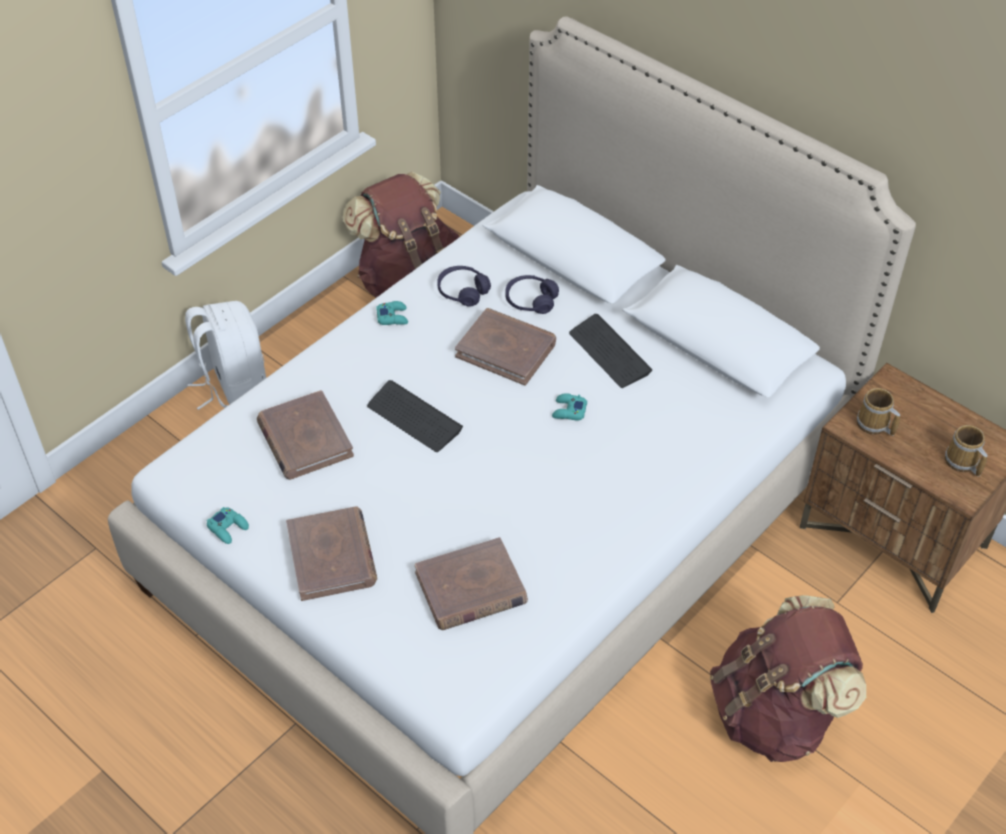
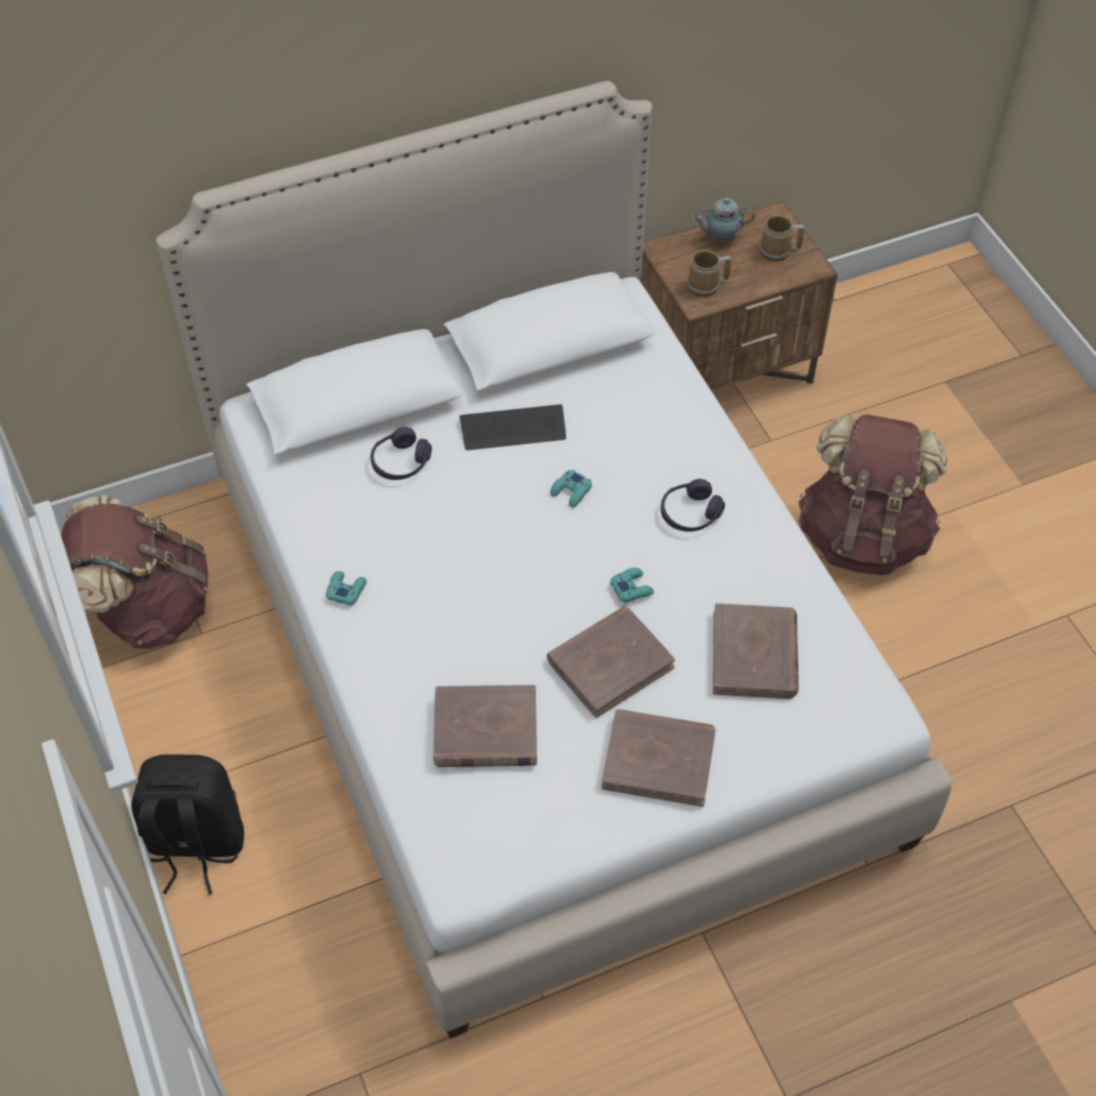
camera: 65 degrees left, 5 degrees up
(228, 528) = (571, 845): turquoise game controller -> turquoise game controller (632, 588)
(233, 386) = (195, 845): white backpack -> black backpack
(414, 418) = (509, 622): keyboard -> none
(462, 292) = (349, 514): purple headphones -> purple headphones (690, 514)
(506, 349) = (458, 509): brown book -> brown book (610, 663)
(941, 416) = (720, 239): none -> teapot

